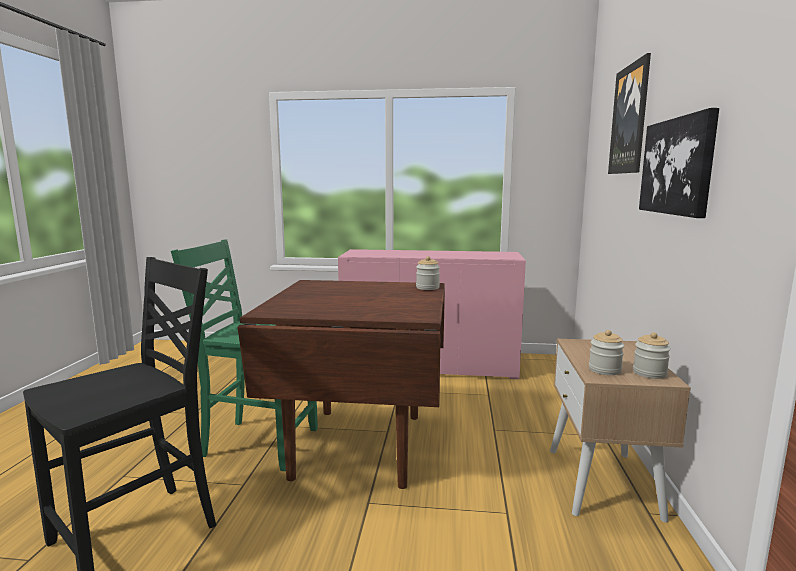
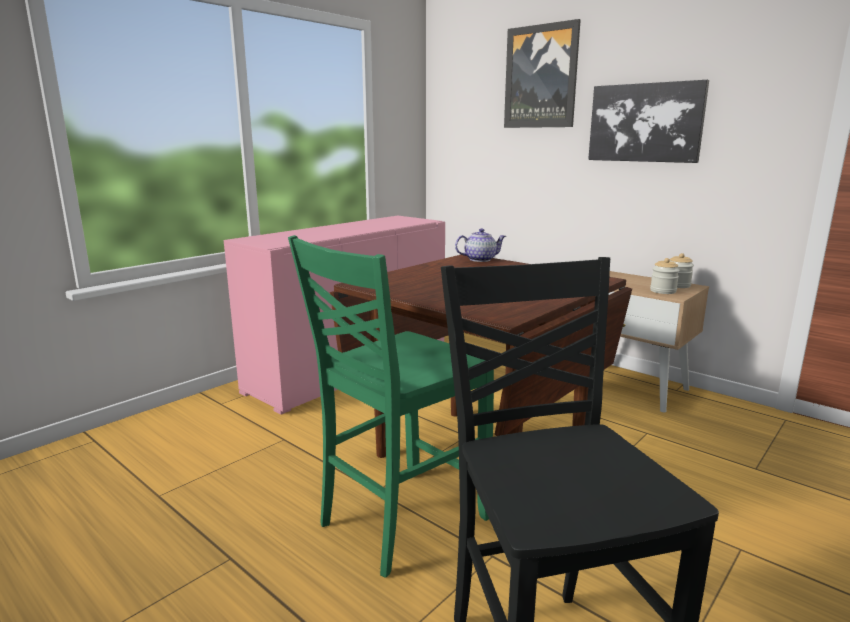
camera: 55 degrees left, 5 degrees up
(427, 288) = (480, 259): jar -> teapot

